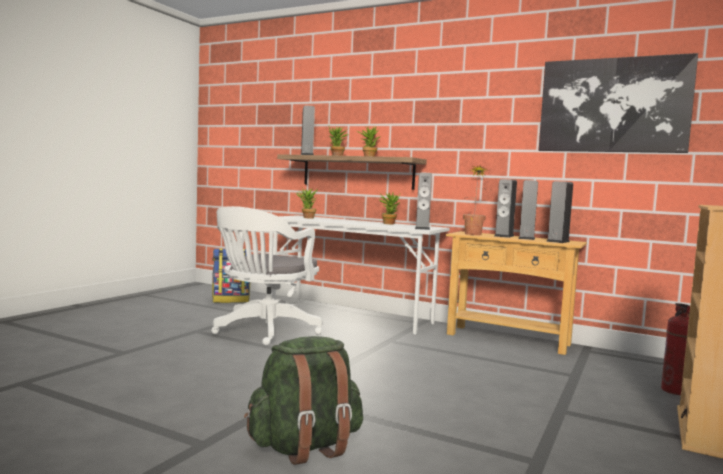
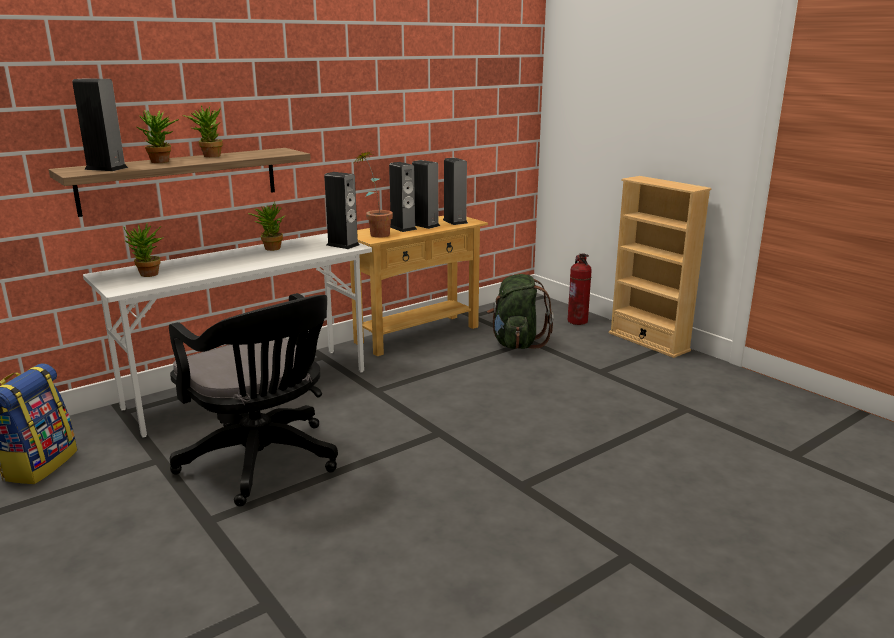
camera: 65 degrees left, 15 degrees up
(264, 331) = (264, 463): white office chair -> black office chair
(305, 447) = (644, 498): green backpack -> green backpack (516, 343)
(613, 105) = (465, 70): picture -> none

